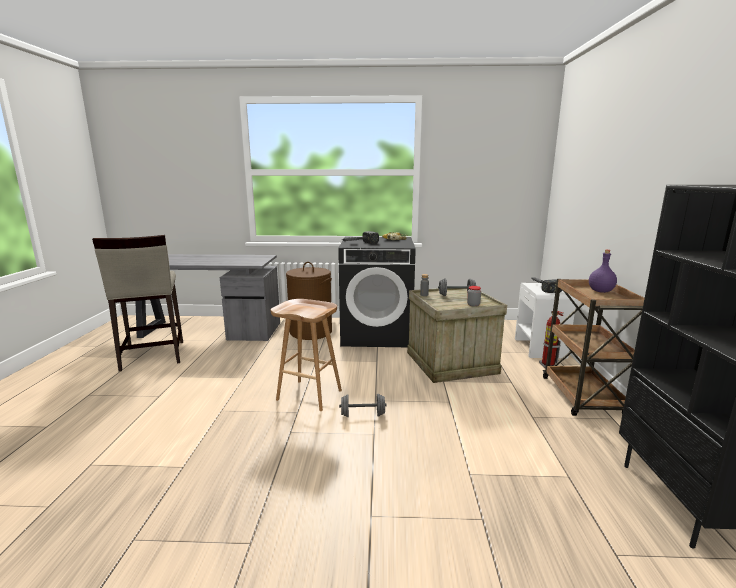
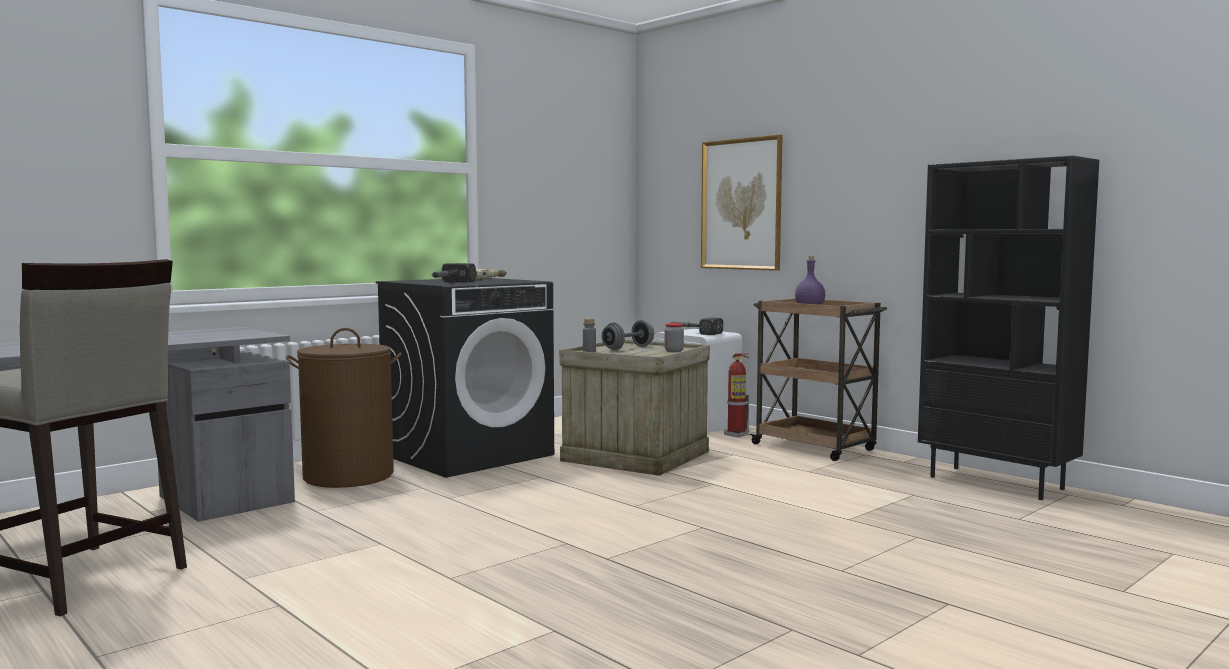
camera: 45 degrees left, 10 degrees down
(310, 395) = (540, 526): brown stool -> none
(362, 415) = (652, 519): grey dumbbell -> none
(593, 198) = (741, 204): none -> picture

